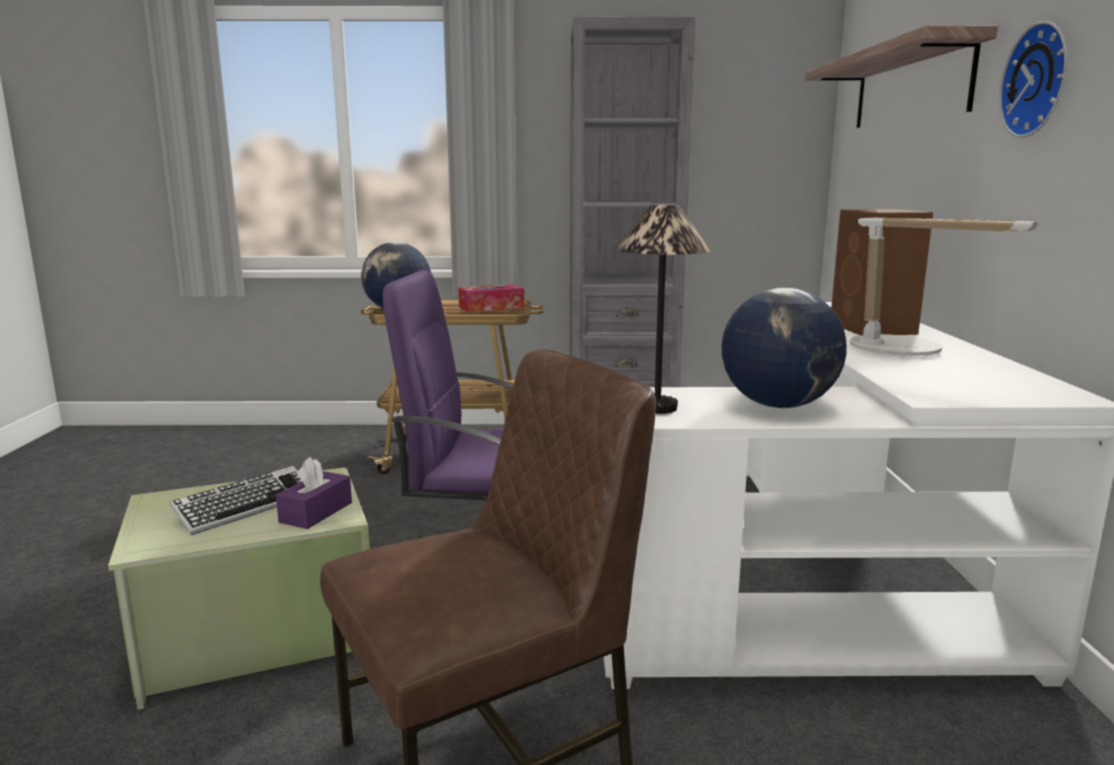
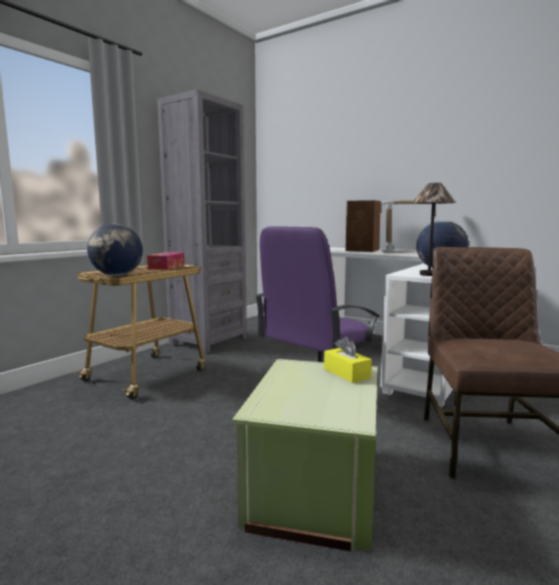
camera: 55 degrees left, 5 degrees down
(246, 507) = (314, 387): keyboard -> none
(316, 512) = (346, 373): purple tissue box -> yellow tissue box
(909, 87) = (328, 153): shelf -> none
(1040, 80) = (421, 153): wall clock -> none

